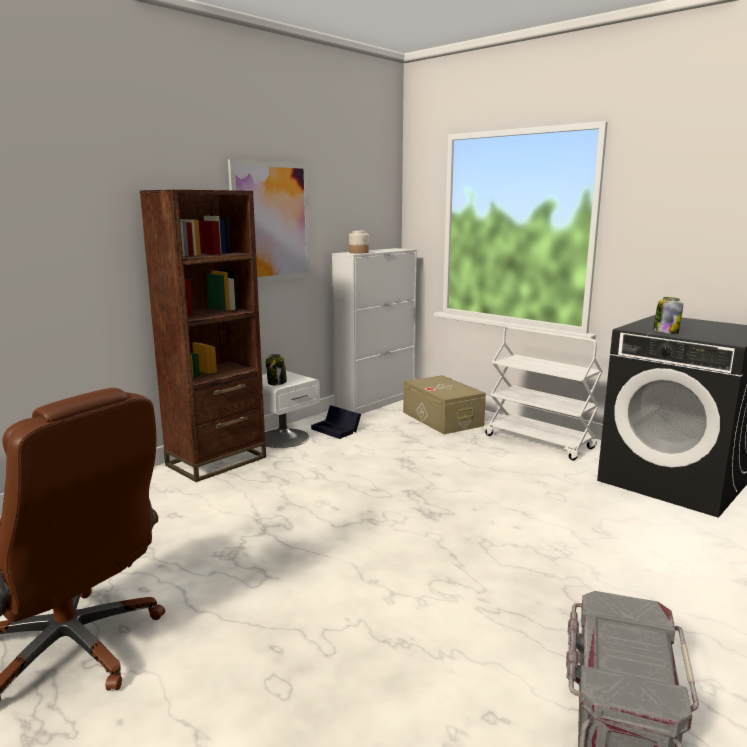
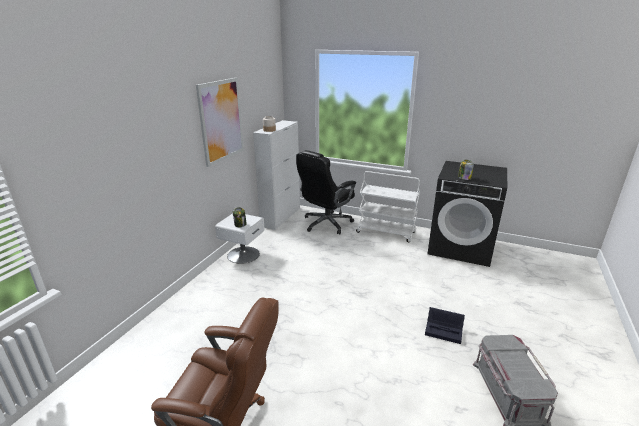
camera: 20 degrees left, 10 degrees up
(216, 461) = (214, 281): brown bookcase -> none
(337, 430) = (272, 242): black storage box -> black storage box (445, 330)
(442, 419) = (326, 223): beige storage box -> black office chair

